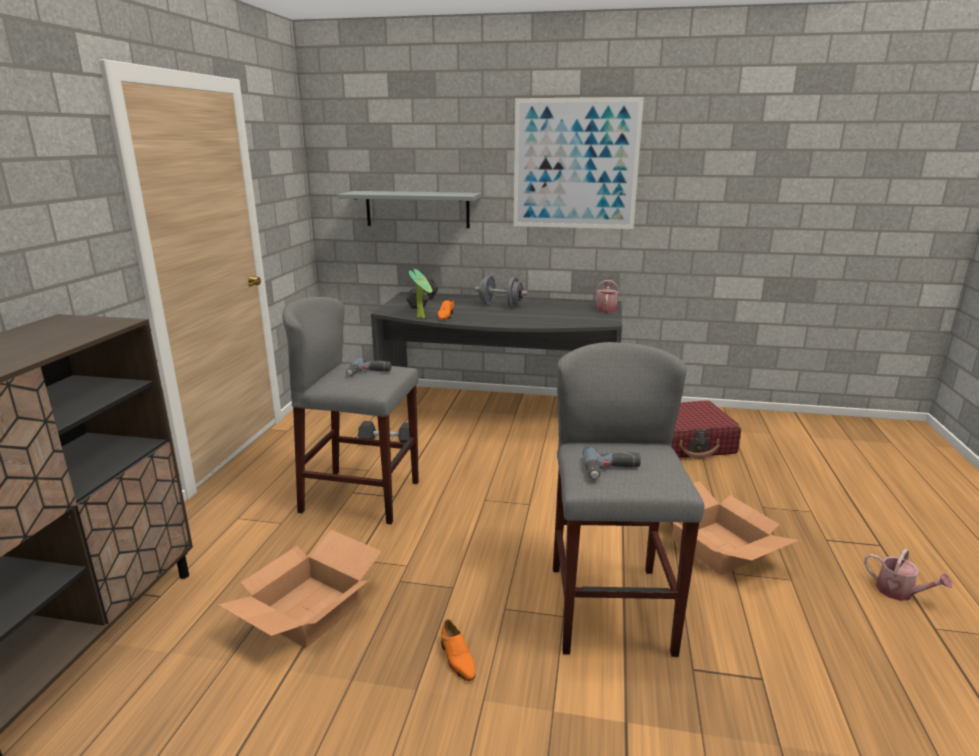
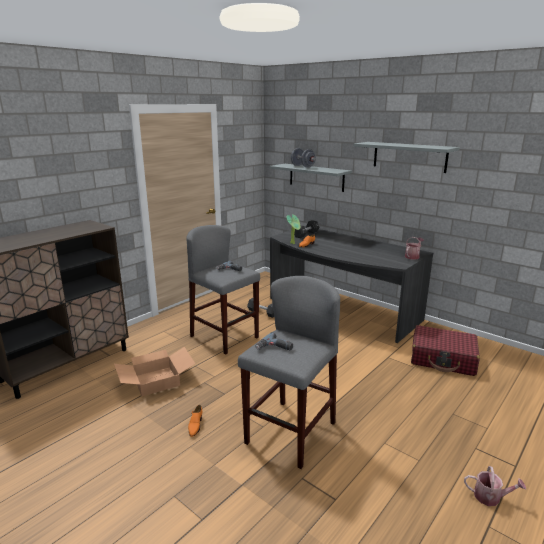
camera: 30 degrees right, 0 degrees up
(501, 305) = (348, 243): grey dumbbell -> grey dumbbell (302, 166)
(575, 164) = (409, 156): picture -> grey shelf
(720, 547) = (393, 426): cardboard box -> none
(900, 592) = (490, 497): watering can -> watering can turned 60 degrees counterclockwise

